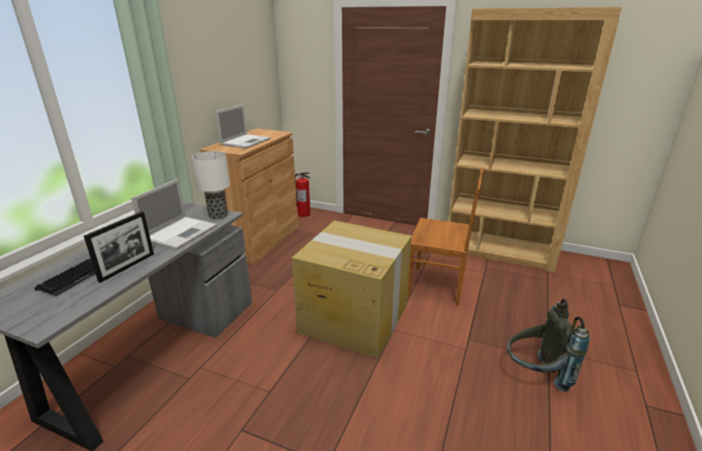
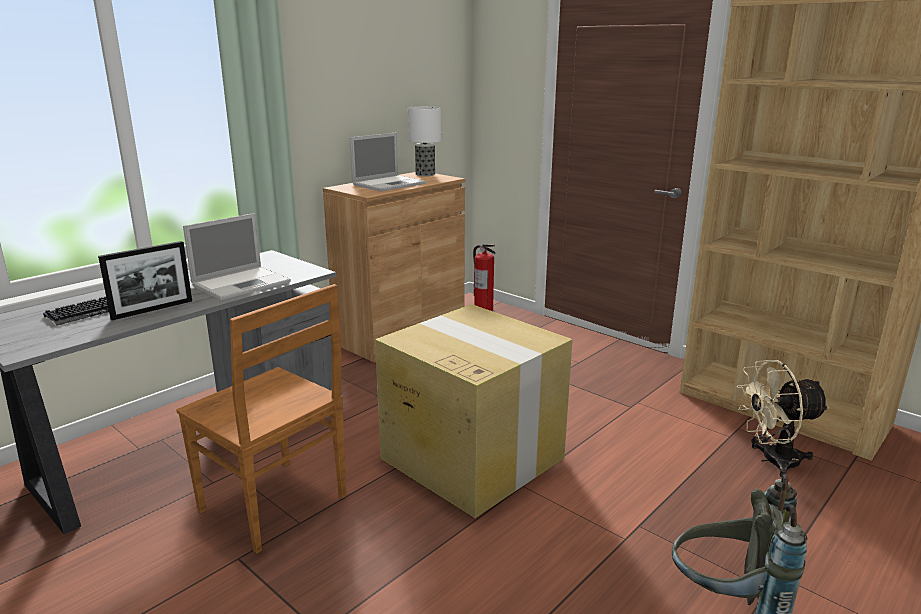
camera: 20 degrees right, 5 degrees down
(217, 215) = (302, 271): table lamp -> table lamp (424, 174)
(438, 286) = (636, 440): brown chair -> brown chair (275, 505)
(511, 283) = (771, 461): none -> beige fan

